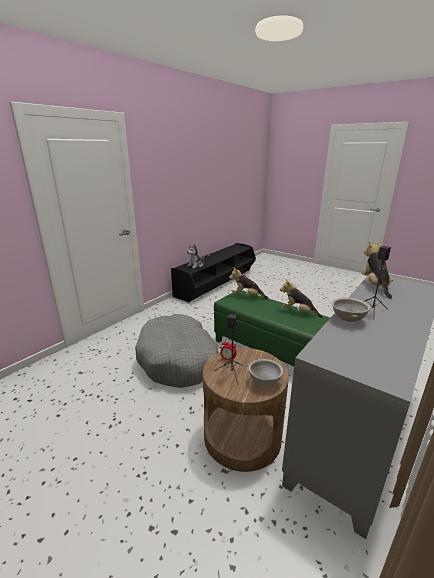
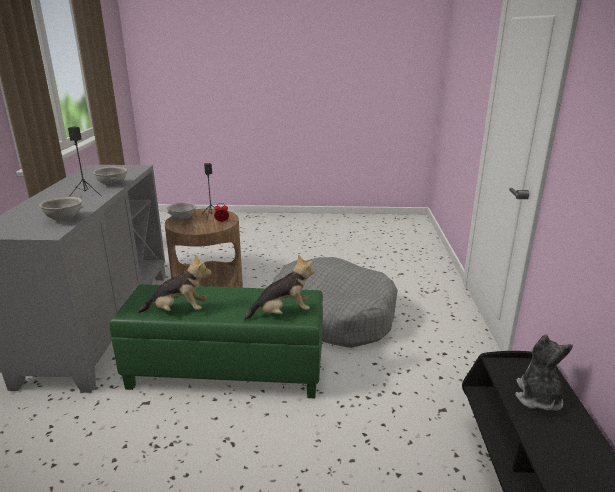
camera: 145 degrees right, 0 degrees up
(375, 286) = (64, 219): plush toy -> grey bowl

